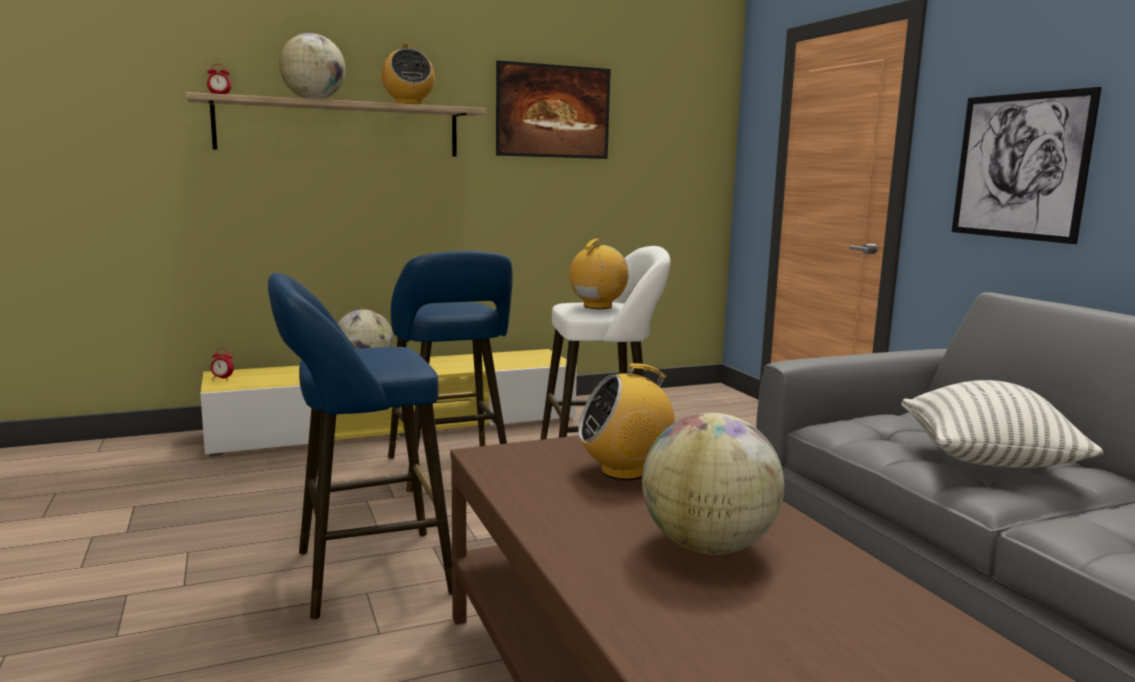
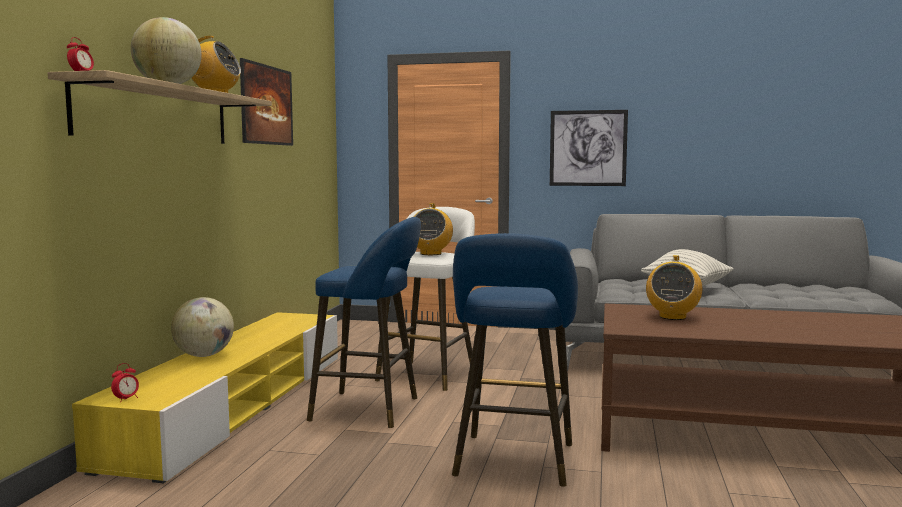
camera: 55 degrees left, 5 degrees down
(597, 306) = (430, 254): radio -> radio turned 150 degrees counterclockwise
(707, 546) = (776, 322): globe -> none

